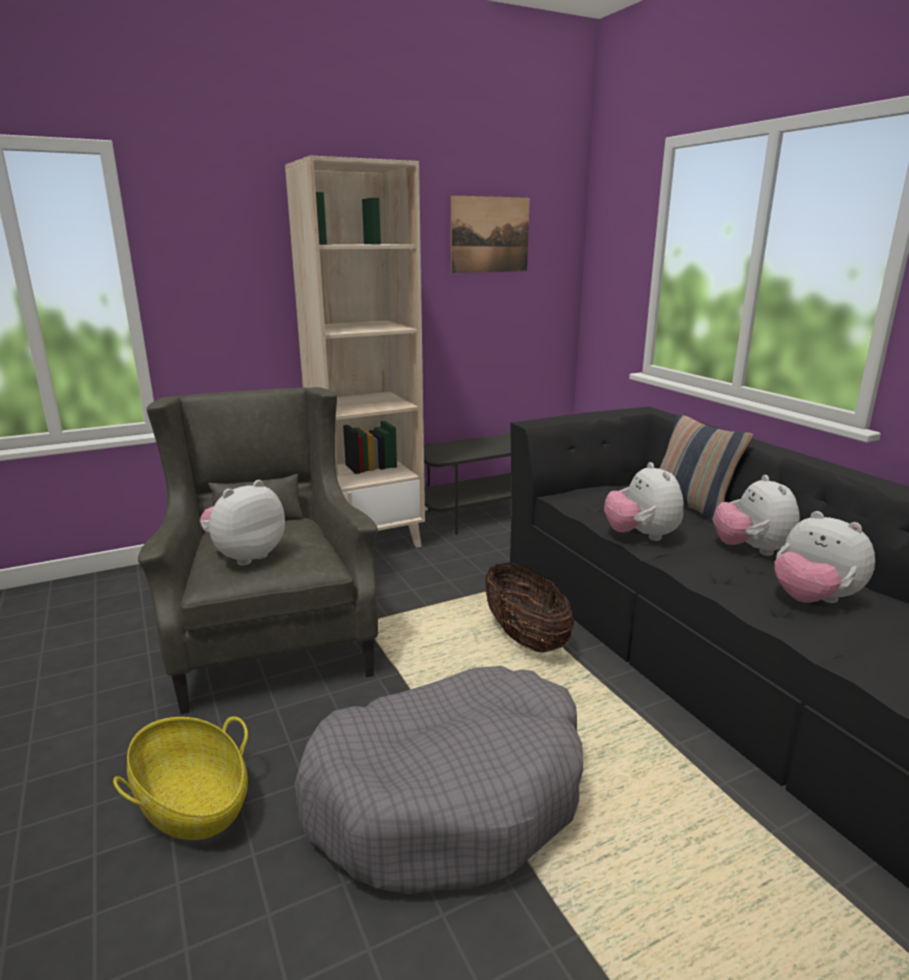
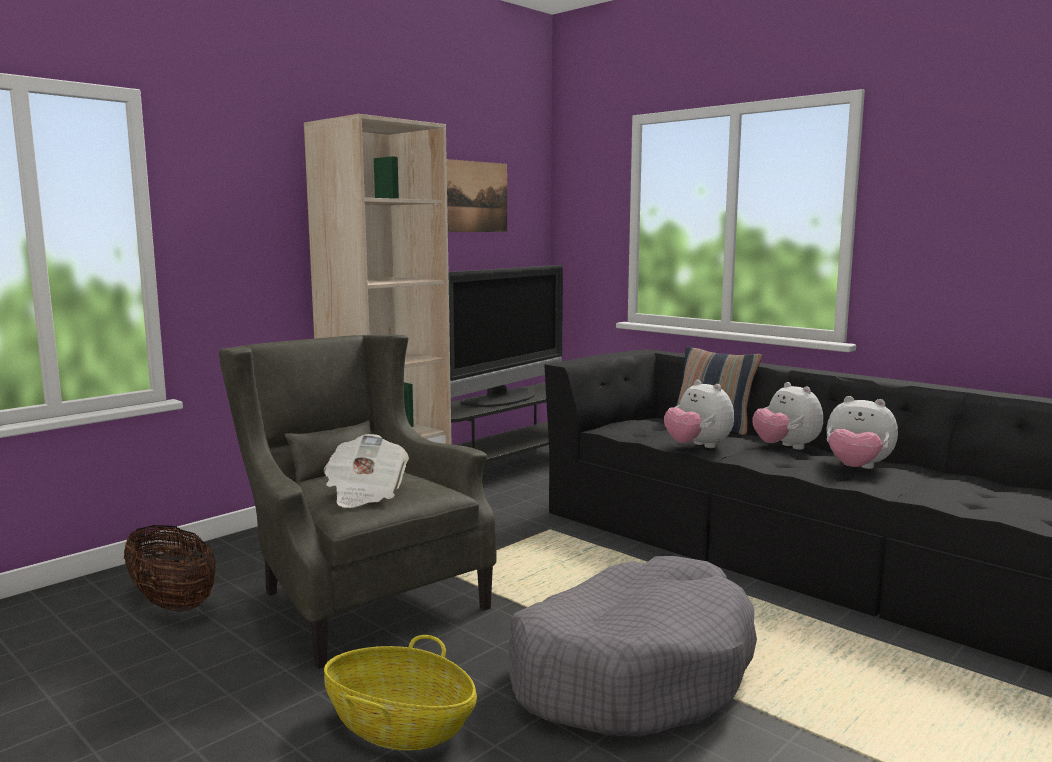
camera: 20 degrees left, 10 degrees down
(246, 556) = (365, 493): plush toy -> newspaper
(505, 443) = (504, 399): none -> television
(525, 637) = (606, 559): basket -> basket (173, 603)

